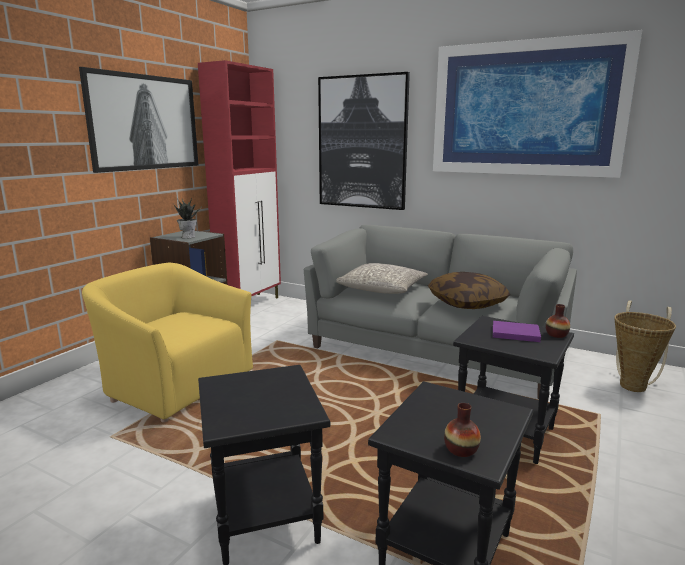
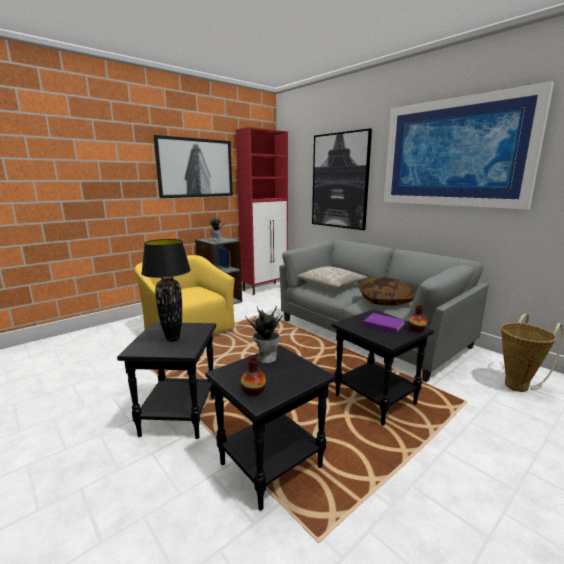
camera: 20 degrees right, 0 degrees up
(264, 399) = (172, 339): none -> black table lamp
(426, 401) = (266, 357): none -> potted plant

